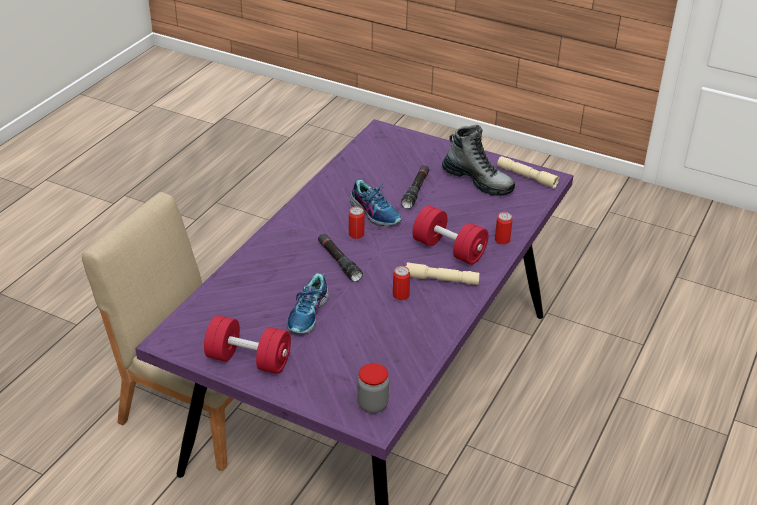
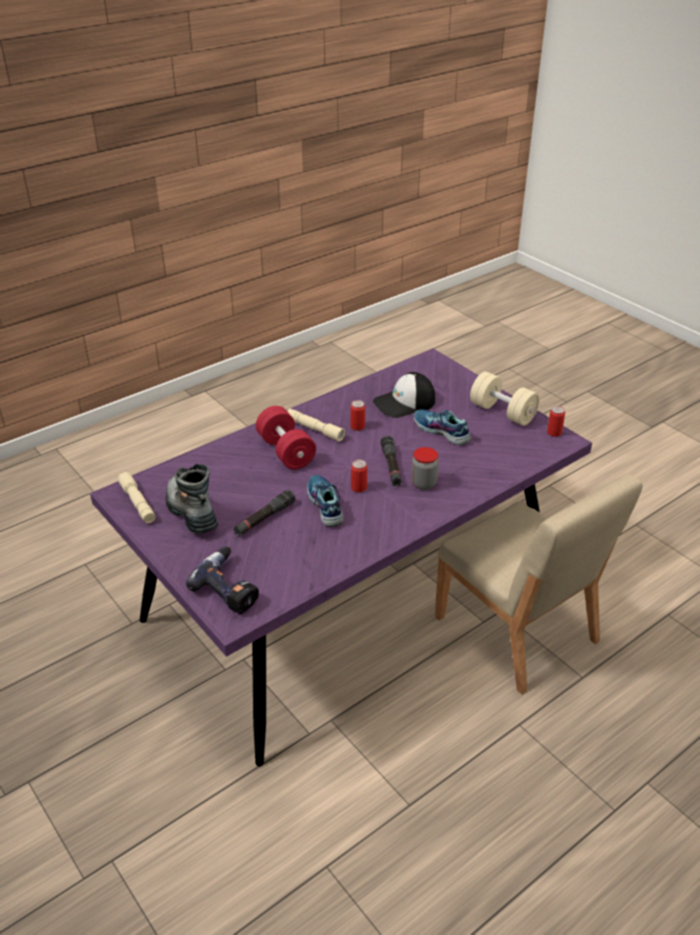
camera: 155 degrees left, 0 degrees up
(248, 360) = (502, 412): red dumbbell -> beige dumbbell
(309, 314) = (441, 431): shoe -> shoe turned 90 degrees counterclockwise
(369, 340) = (404, 403): none -> cap
(372, 404) = (426, 368): jar -> jar (423, 483)
(399, 145) = (230, 587): none -> power drill
(502, 240) = (232, 447): can -> can (554, 432)

